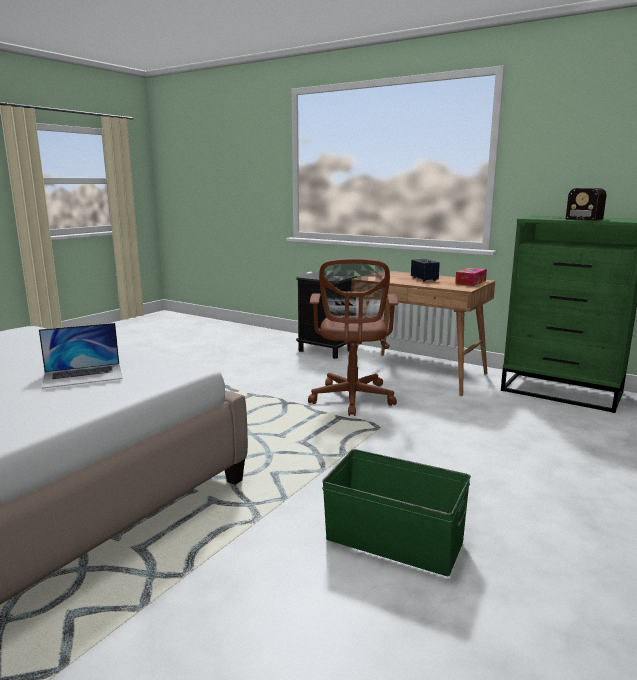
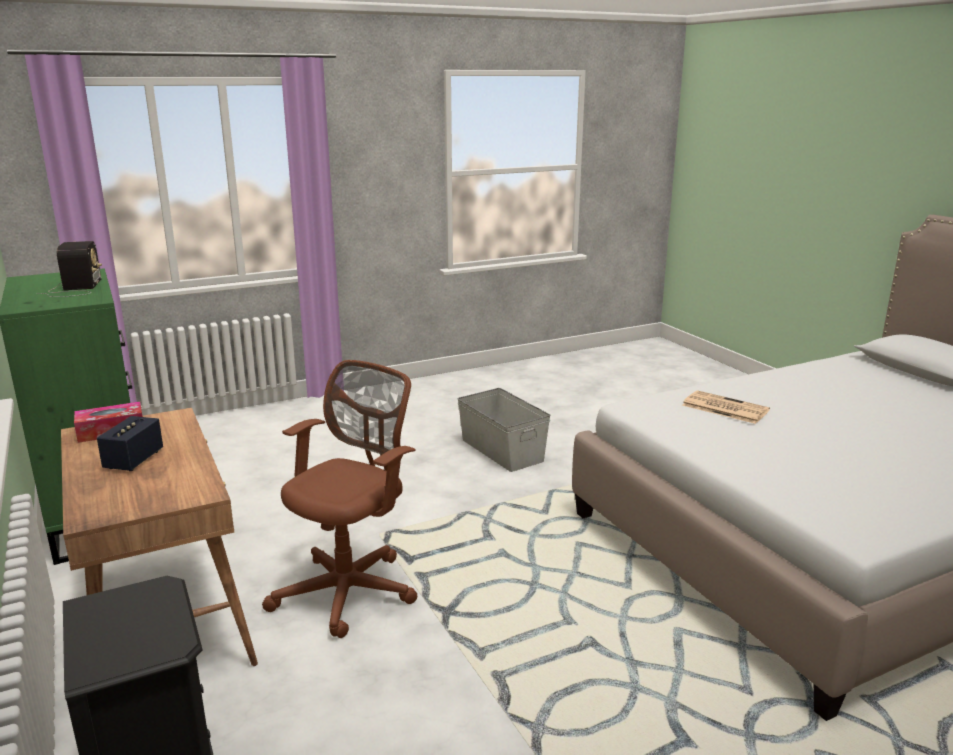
camera: 150 degrees left, 5 degrees up
(83, 375) = (723, 408): laptop -> newspaper
(394, 541) = (502, 450): green storage box -> grey storage box

